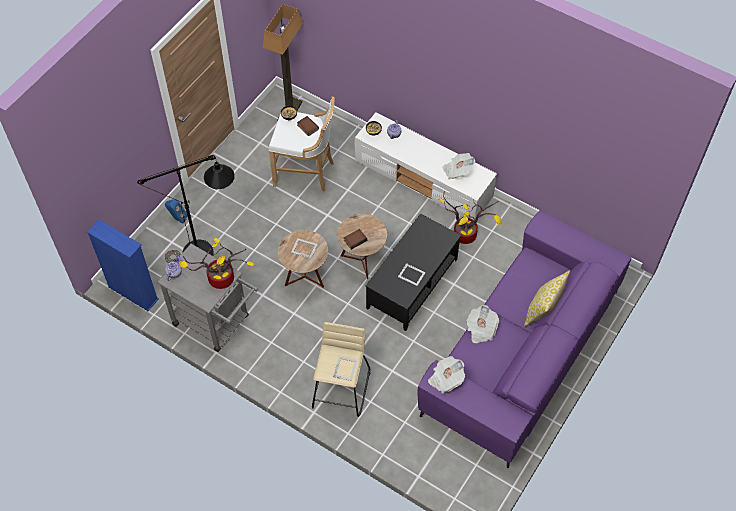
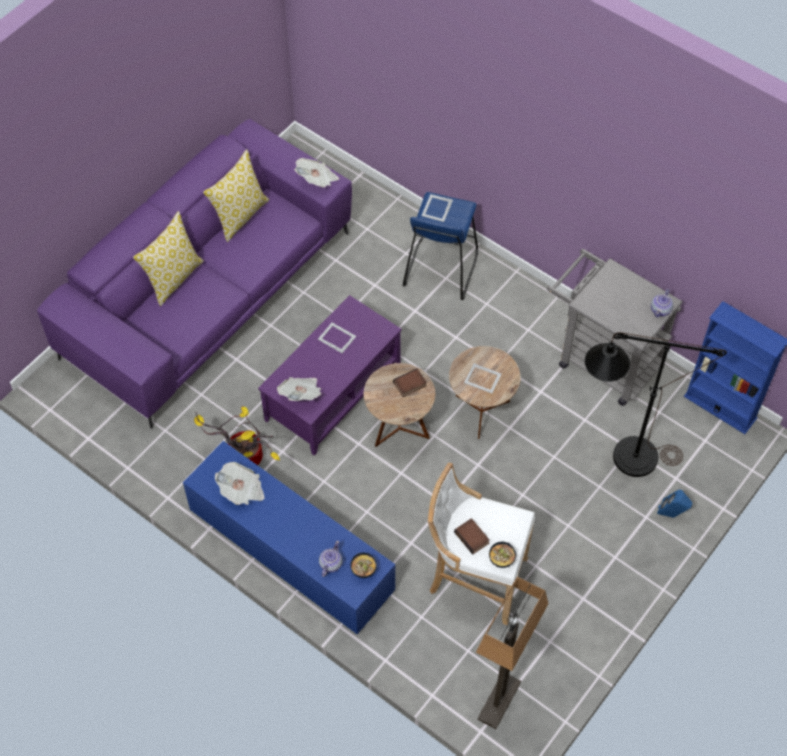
camera: 175 degrees left, 0 degrees up
(219, 280) = (598, 295): potted plant -> none
(341, 389) = (440, 269): beige stool -> blue stool
(413, 284) = (332, 391): black coffee table -> purple coffee table
(424, 180) = (289, 550): white tv stand -> blue tv stand
(481, 329) = (259, 261): newspaper -> newspaper (301, 394)
(505, 369) = (240, 215): none -> pillow

